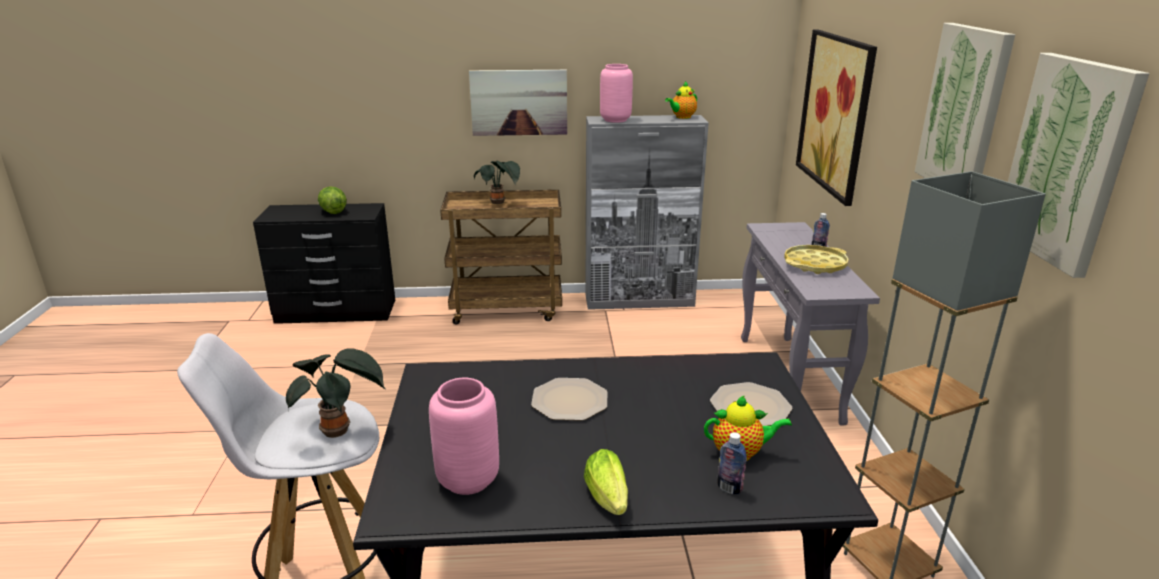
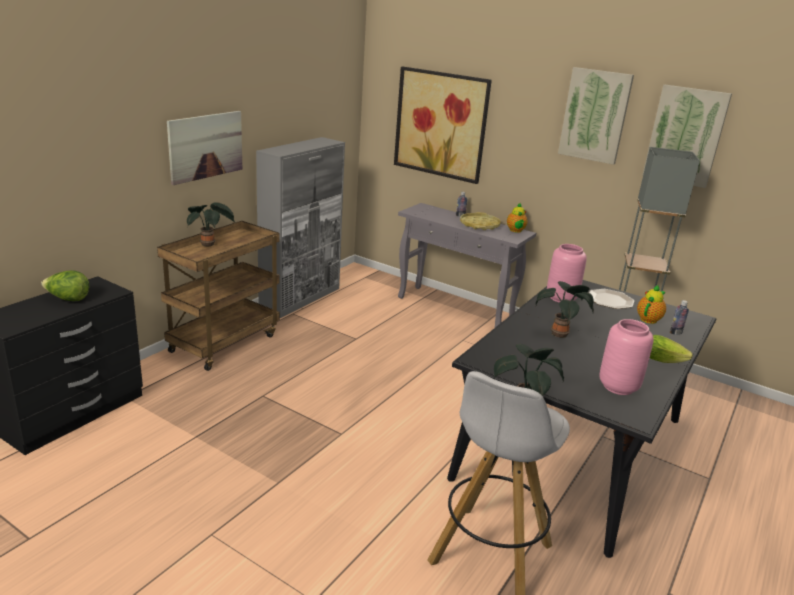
camera: 55 degrees left, 0 degrees up
(569, 401) = (560, 334): plate -> potted plant
(615, 120) = (287, 150): pink vase -> pink vase (561, 298)
(682, 117) = (319, 140): teapot -> teapot (515, 231)

